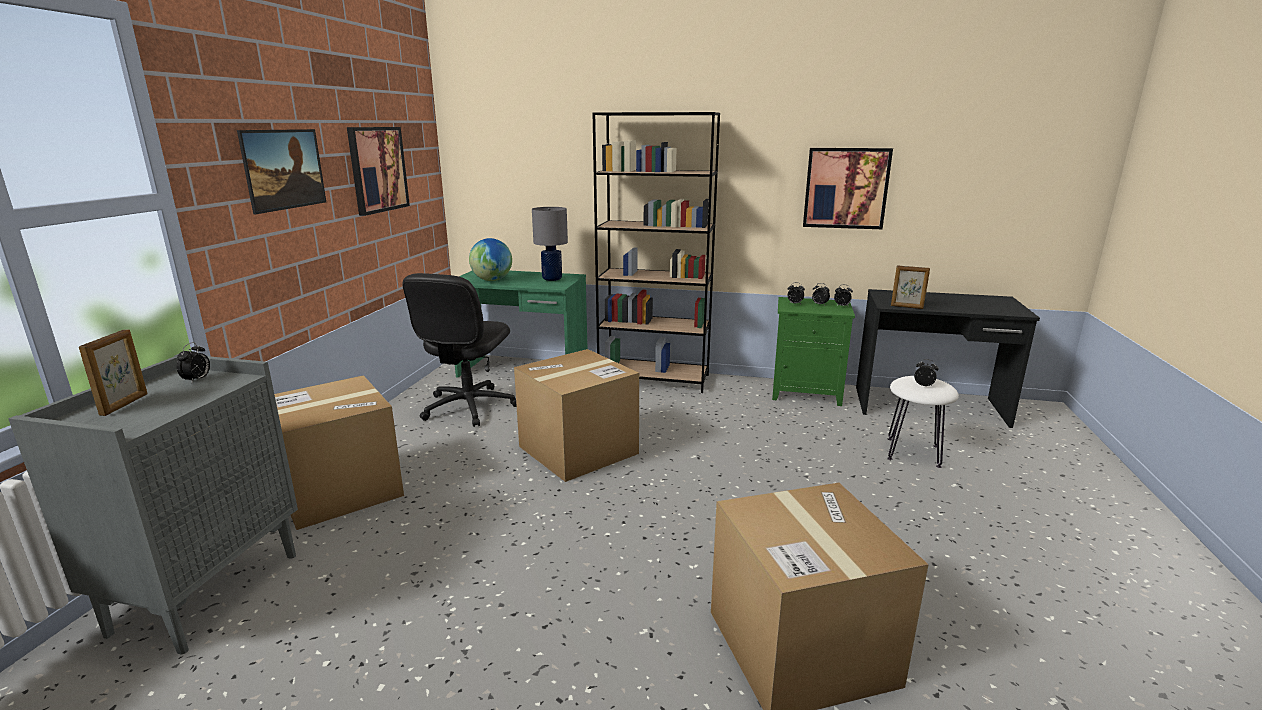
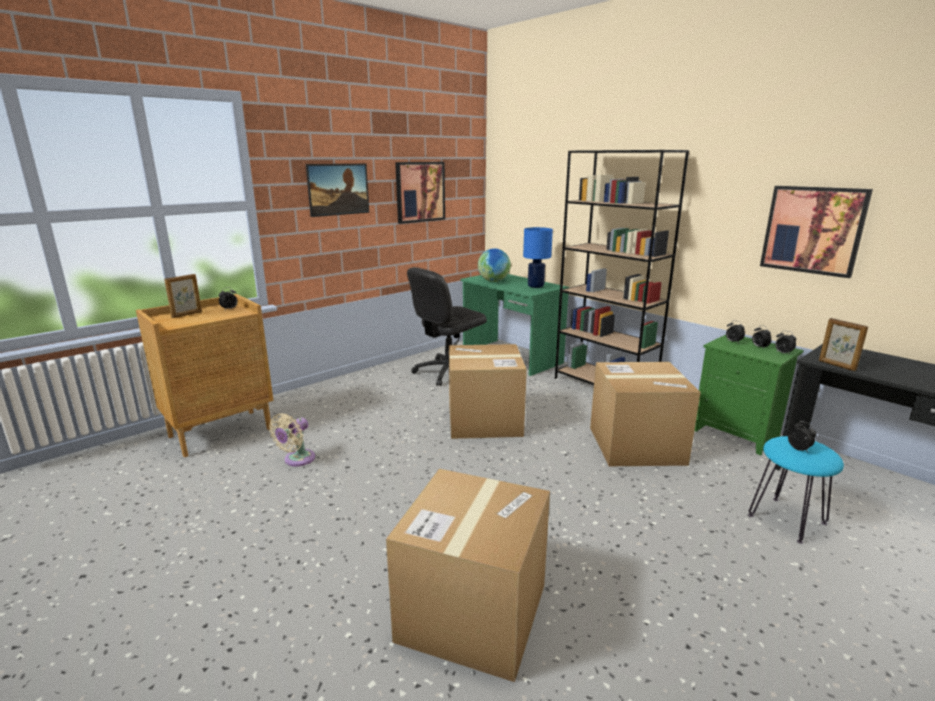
camera: 35 degrees right, 0 degrees up
(209, 591) = (221, 432): grey cabinet -> brown cabinet
(340, 490) = (326, 401): cardboard box -> cardboard box (636, 445)
(394, 580) = (297, 460): none -> beige fan
(552, 280) = (536, 287): grey table lamp -> blue table lamp
(913, 452) = (786, 519): white stool -> turquoise stool

